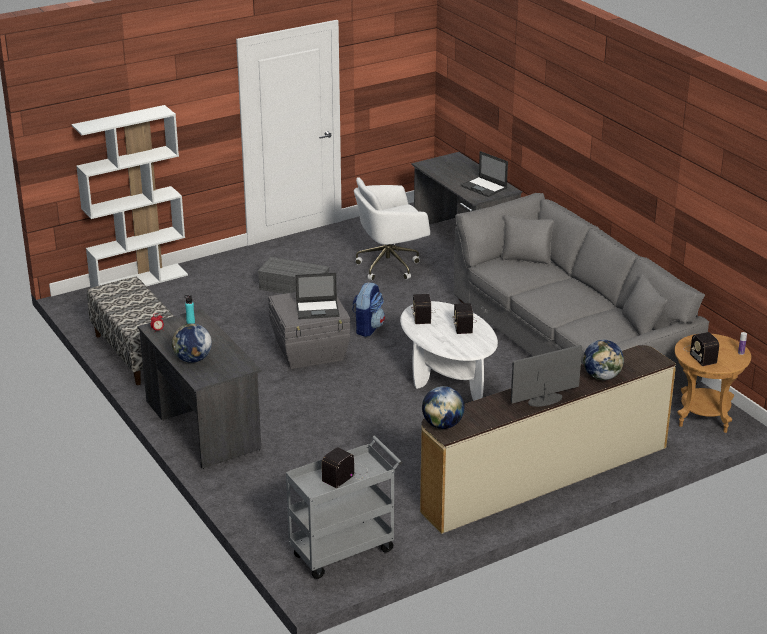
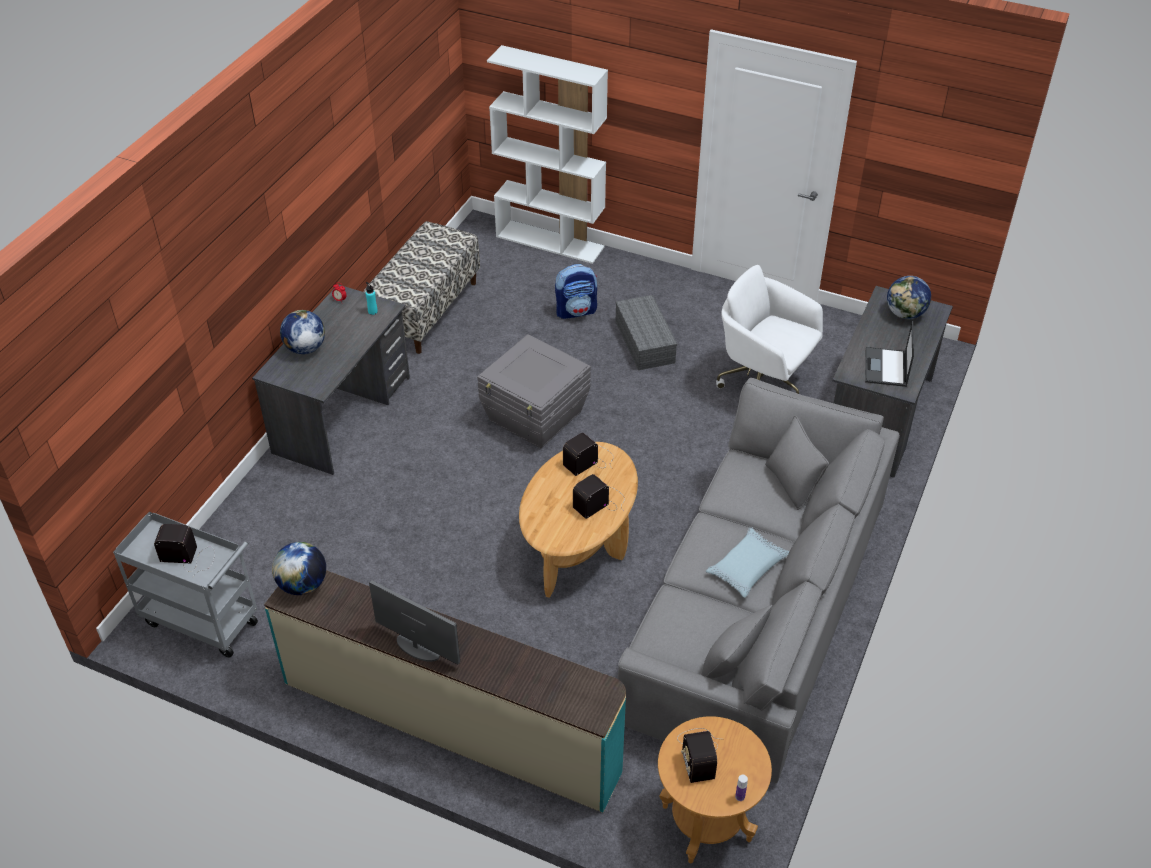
camera: 55 degrees right, 15 degrees up
(318, 309) = (532, 380): laptop -> none
(367, 328) = (619, 434): backpack -> backpack (576, 311)
(447, 378) = (579, 544): white coffee table -> brown coffee table
(544, 477) = (452, 721): brown cabinet -> turquoise cabinet
(574, 295) = (747, 566): none -> blue pillow
(602, 376) = (512, 677): globe -> globe (905, 314)
(700, 354) = (698, 753): radio -> radio turned 45 degrees counterclockwise

